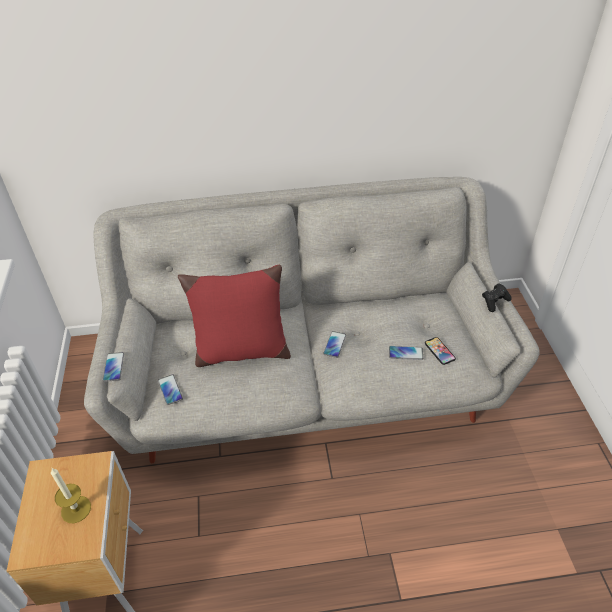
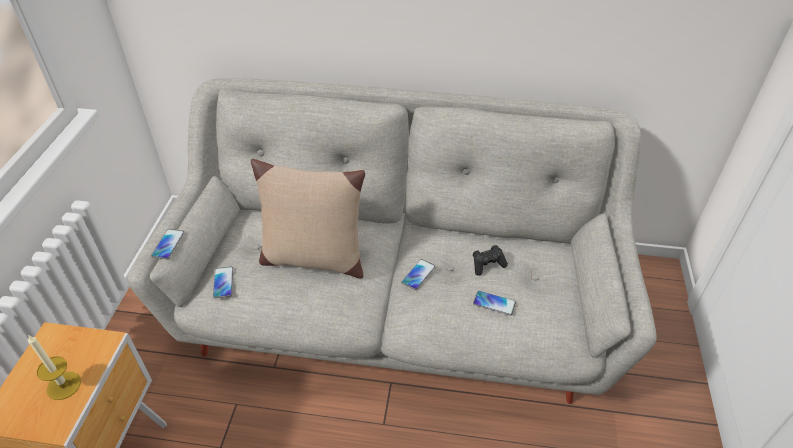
camera: 15 degrees right, 0 degrees up
(241, 351) = (313, 258): red pillow -> beige pillow
(439, 351) = (535, 310): phone -> none
(494, 302) = (617, 267): black game controller -> black game controller (487, 265)

